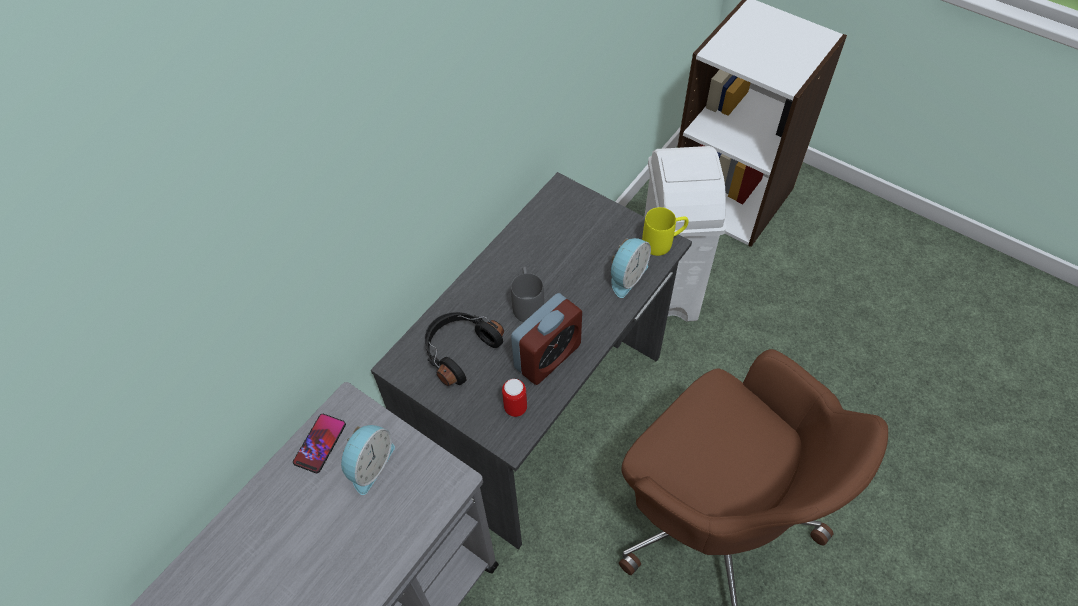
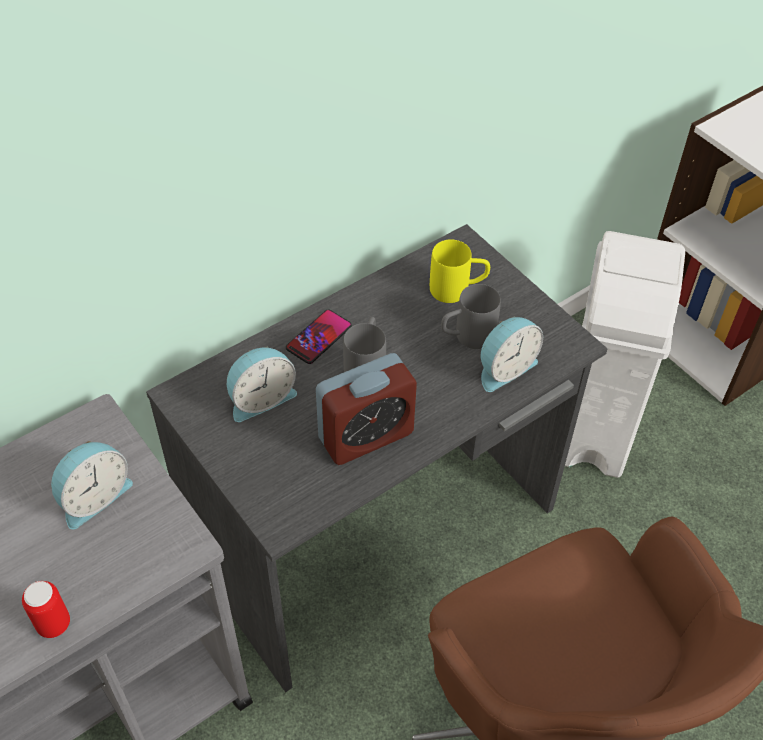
camera: 15 degrees right, 5 degrees down
(320, 443) = (47, 455): phone -> phone (319, 337)
(459, 350) = (260, 398): black headphones -> alarm clock
(515, 408) = (301, 485): can -> can (53, 624)
(591, 260) = (466, 337): none -> grey mug
(663, 242) = (569, 340): yellow mug -> yellow mug (458, 290)

